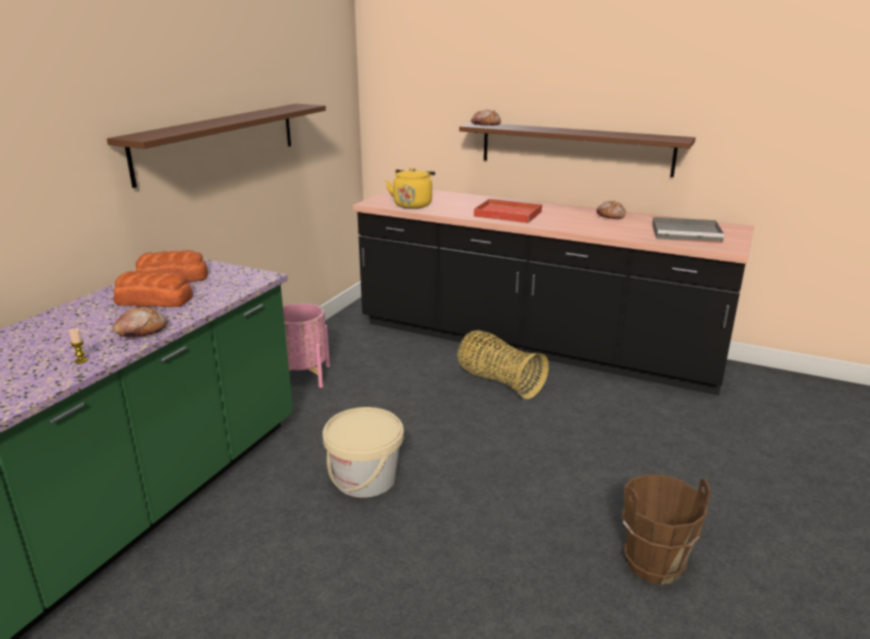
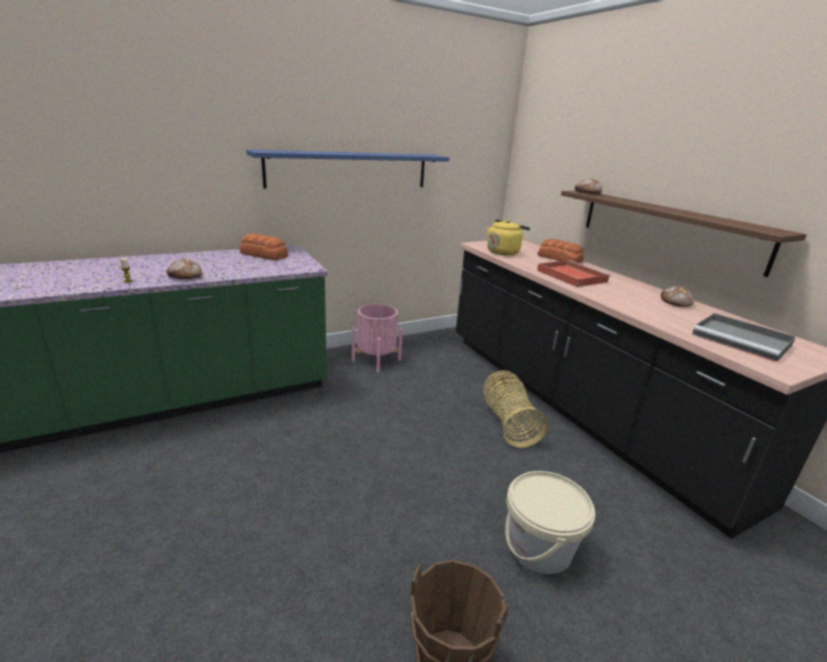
camera: 35 degrees right, 0 degrees up
(153, 300) = (228, 263): bread -> bread (559, 258)
(218, 141) = (349, 170): brown shelf -> blue shelf
(365, 479) = (324, 446): beige bucket -> beige bucket (539, 547)

